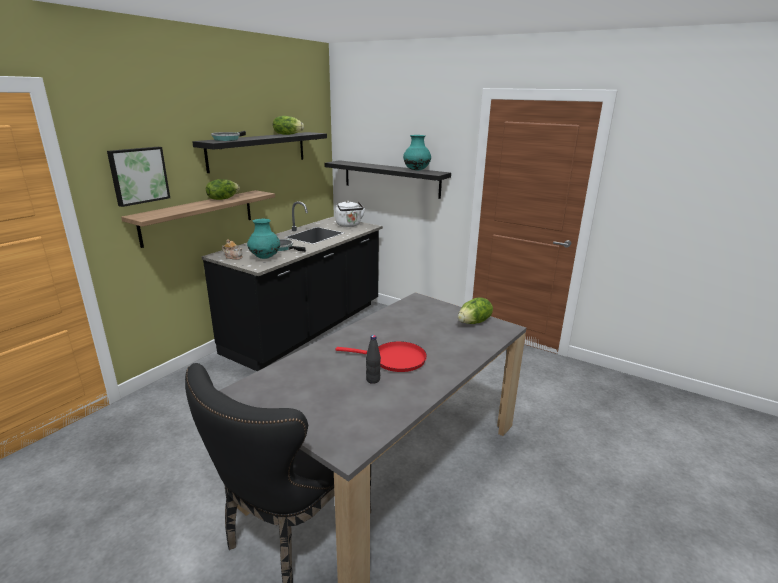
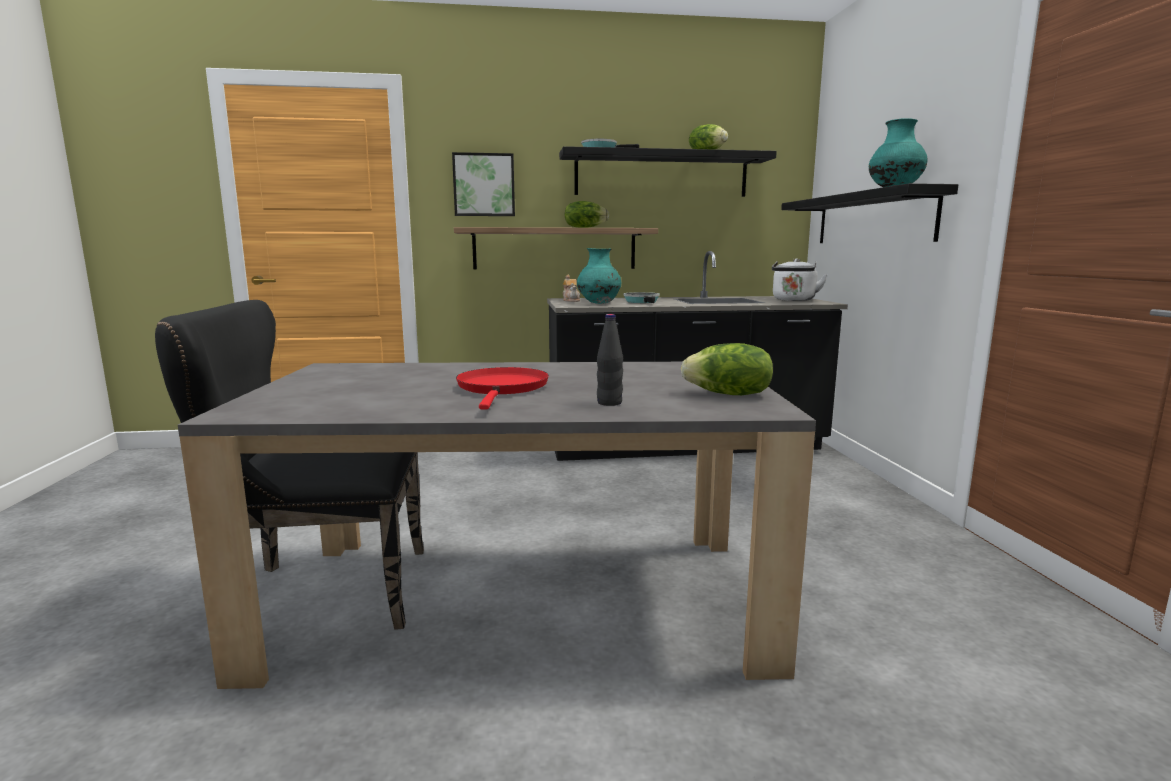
camera: 50 degrees right, 10 degrees down
(373, 380) = (427, 391): black bottle -> black bottle (609, 403)
(395, 359) = (502, 388): red frying pan -> red frying pan turned 150 degrees counterclockwise

